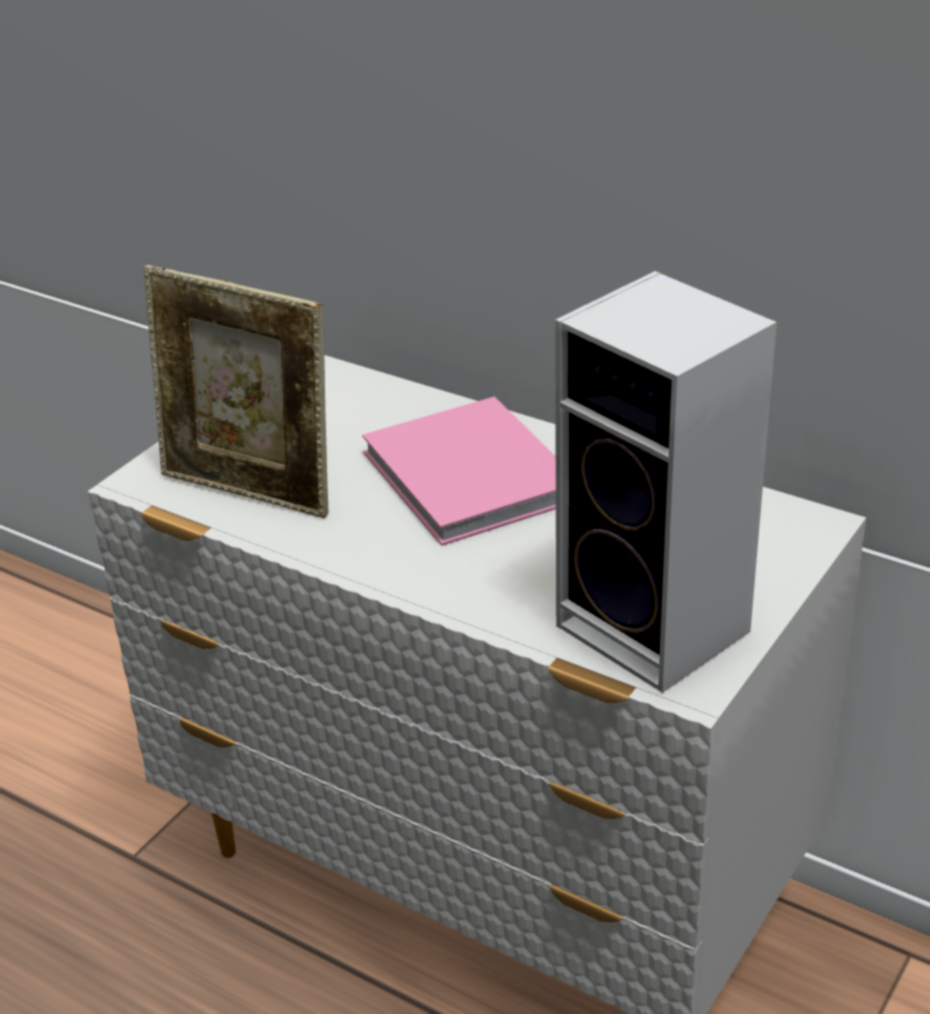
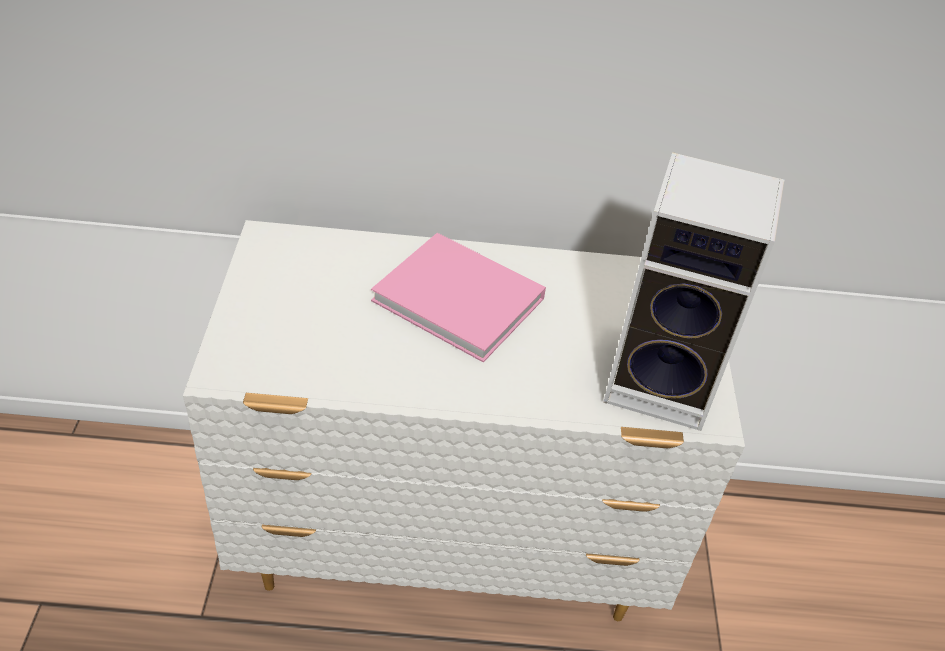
camera: 35 degrees left, 10 degrees up
(250, 491) = (313, 357): picture frame -> none

